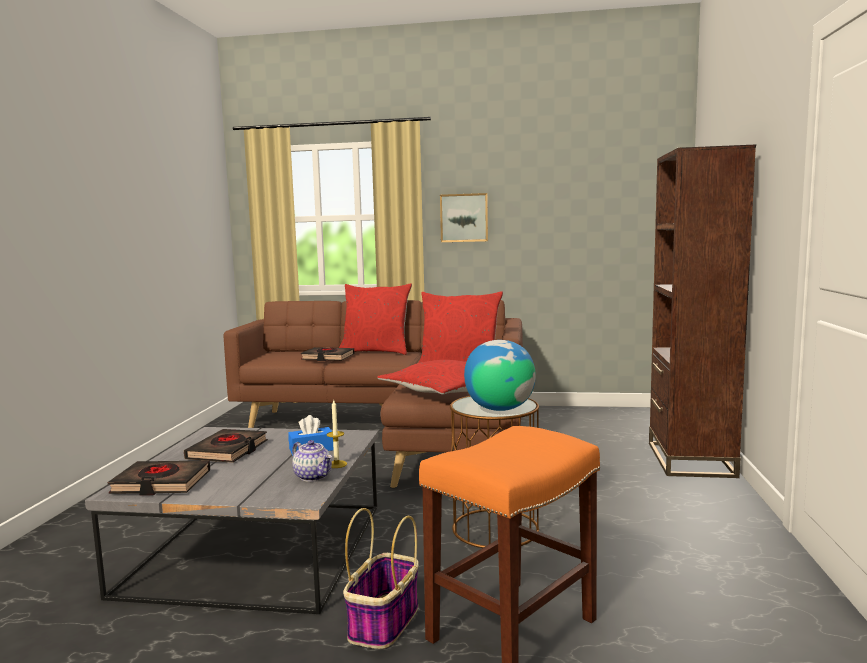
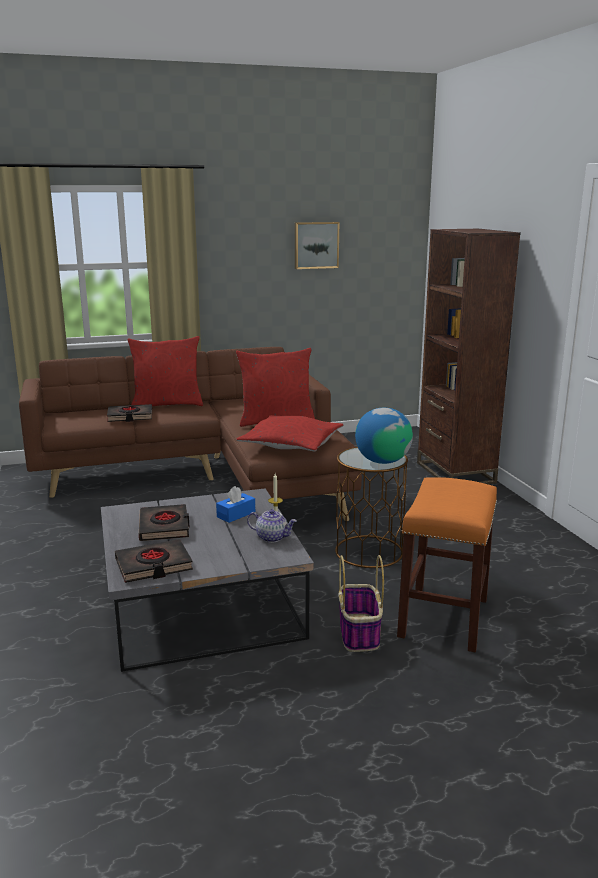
camera: 25 degrees left, 10 degrees up
(464, 218) = (234, 266): picture -> picture (316, 245)

